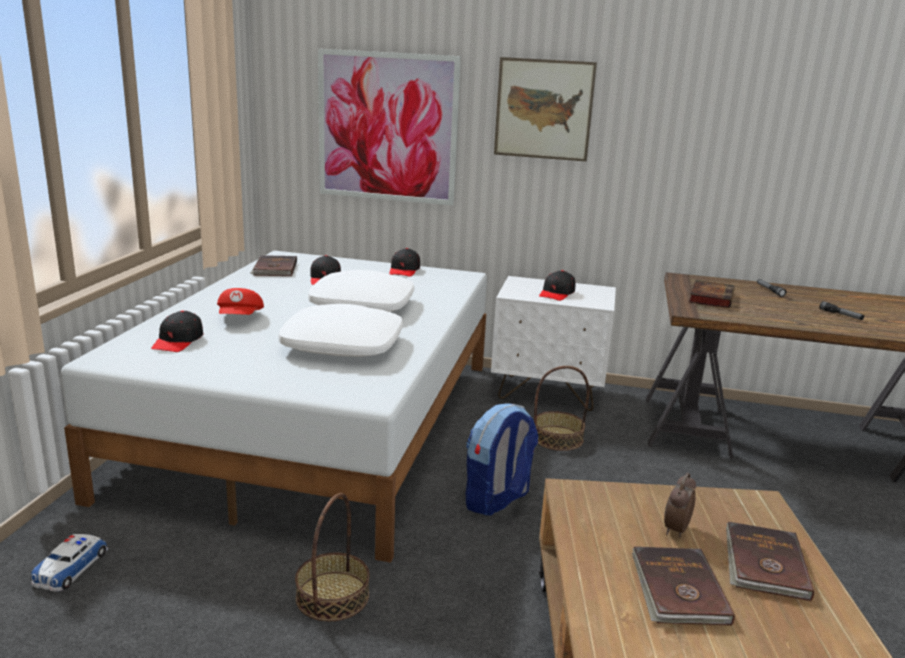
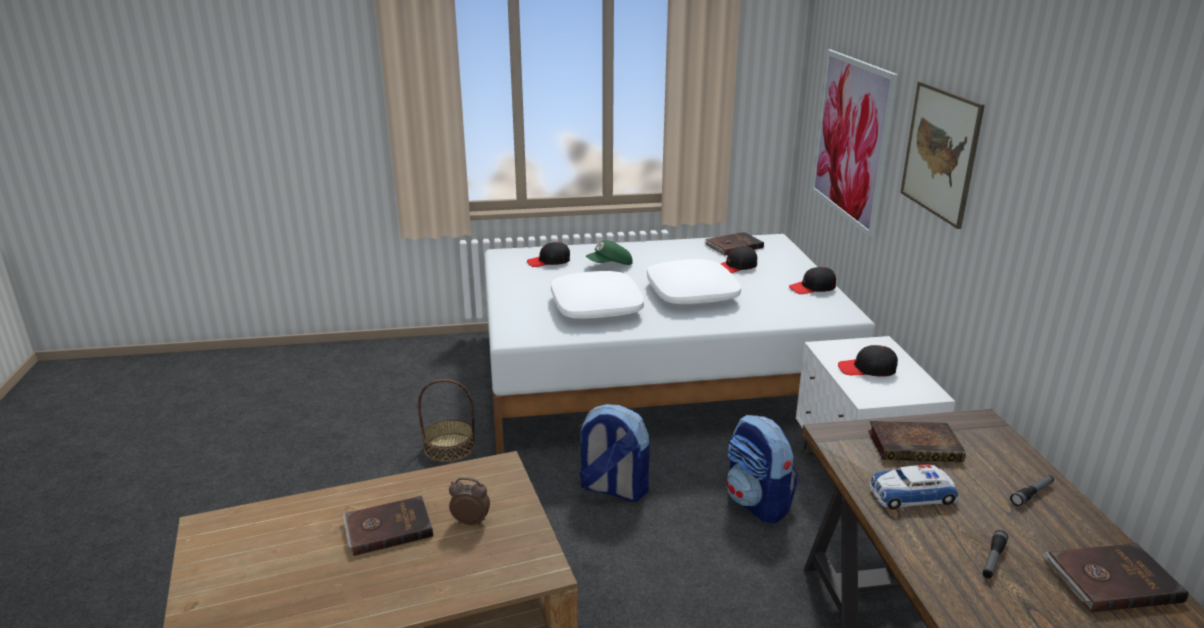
camera: 70 degrees right, 5 degrees up
(70, 568) = (432, 360): toy car -> toy car (911, 494)
(241, 318) = (610, 265): red cap -> green cap
(557, 438) = (757, 503): basket -> backpack
(764, 564) = (440, 572): brown book -> brown book (1110, 580)

